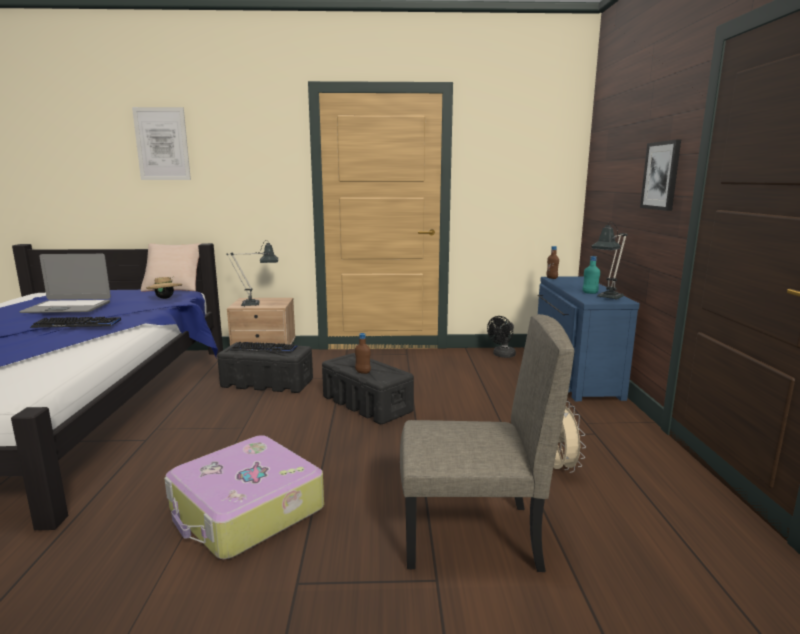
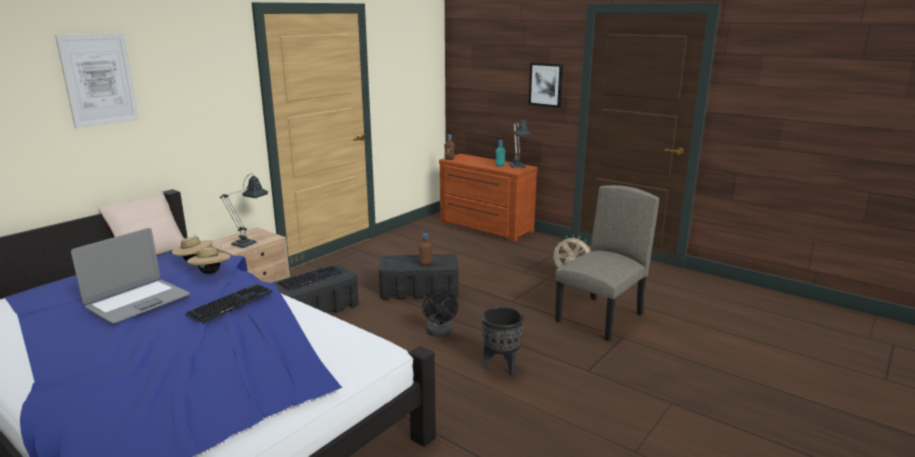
camera: 50 degrees left, 5 degrees up
(142, 305) = (211, 272): none -> beige hat
(246, 510) = (501, 367): suitcase -> black planter
(502, 355) = (422, 229): black fan -> black fan (440, 333)
(573, 375) = (484, 227): blue dresser -> brown dresser

